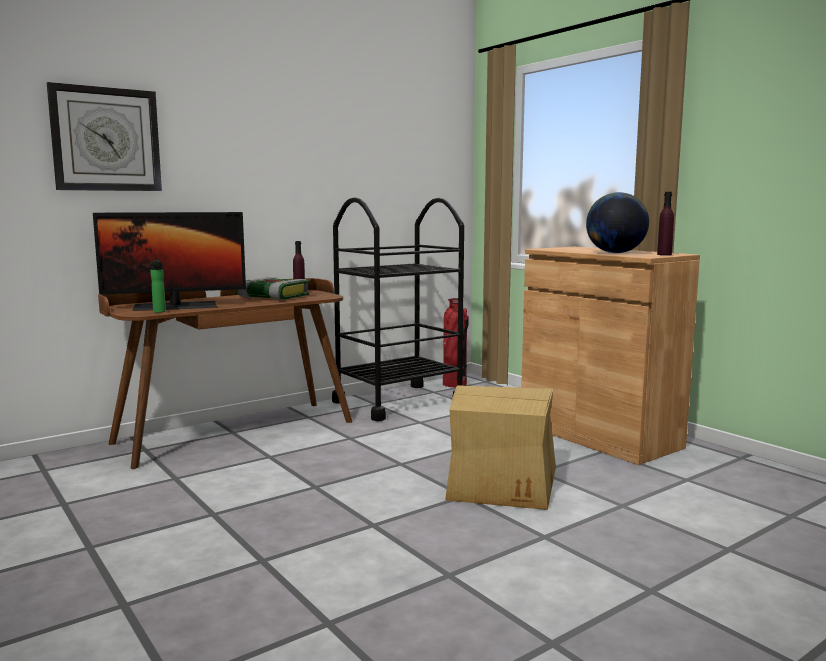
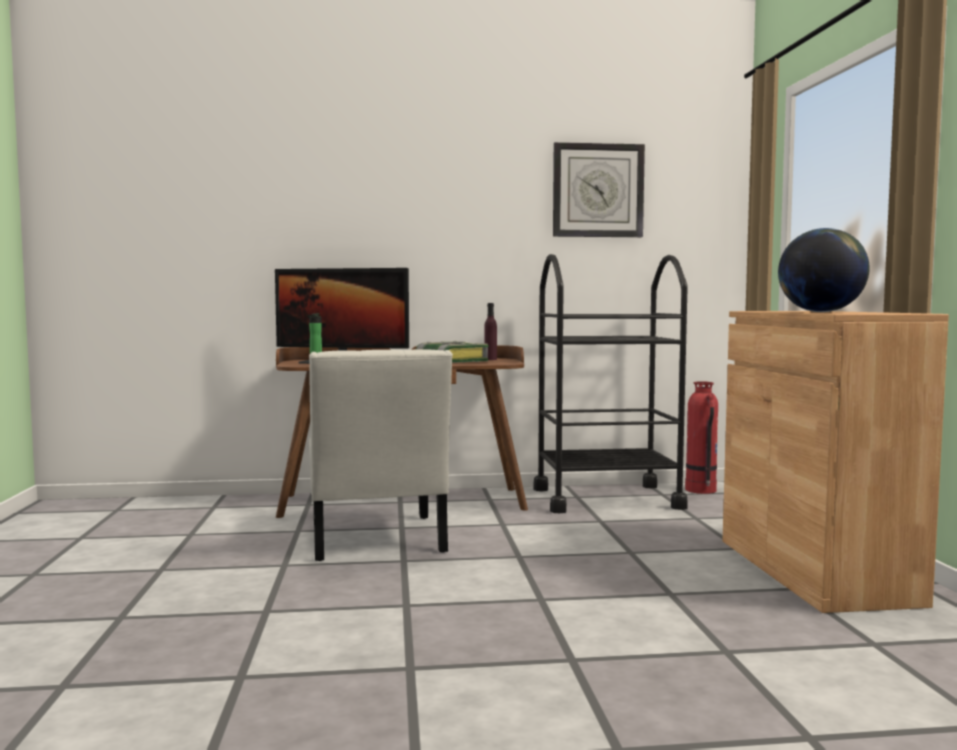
camera: 30 degrees right, 5 degrees down
(106, 139) = (304, 202): wall clock -> wall clock (597, 190)
(265, 473) = (376, 541): none -> white chair
(501, 483) = (604, 595): cardboard box -> none
(664, 254) = (883, 313): purple bottle -> none

